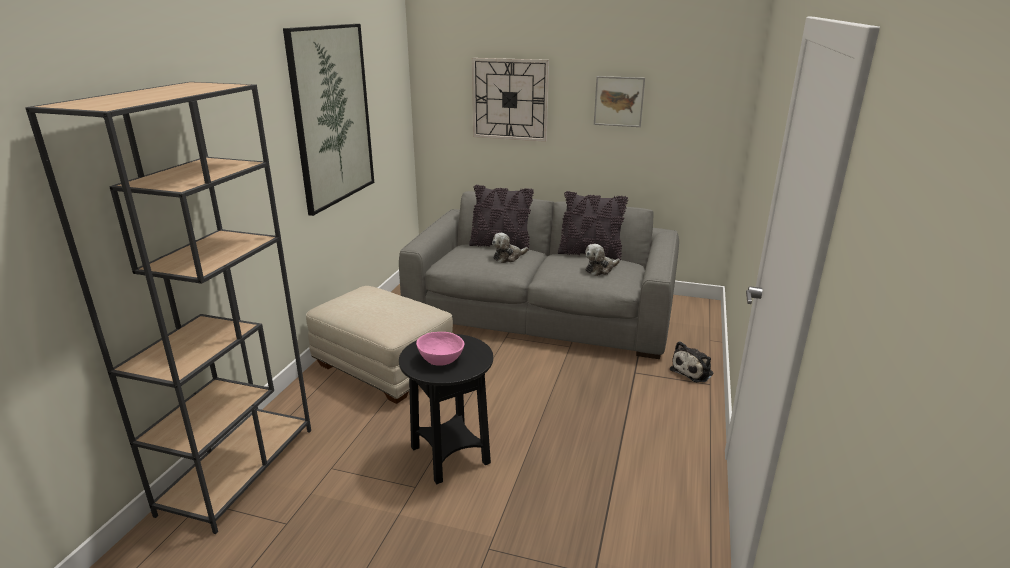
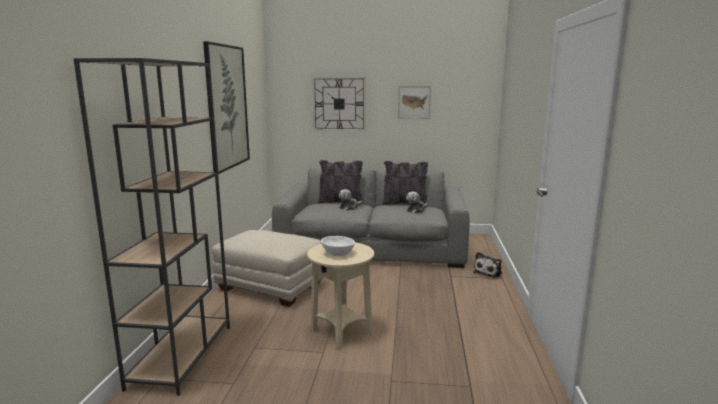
camera: 10 degrees left, 10 degrees down
(440, 359) = (337, 254): pink bowl -> white bowl
(450, 456) = (341, 332): black side table -> beige side table

